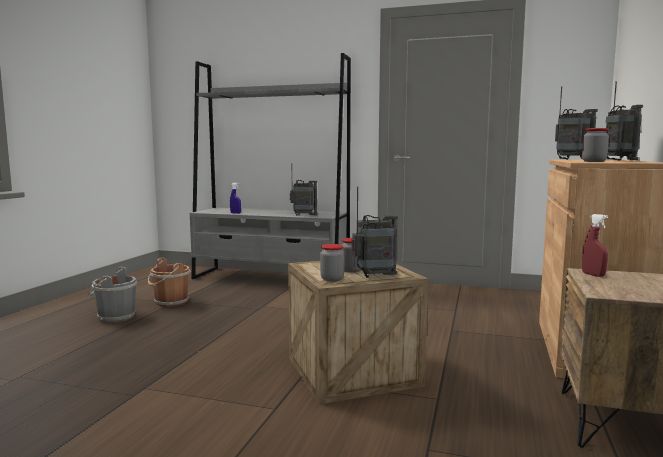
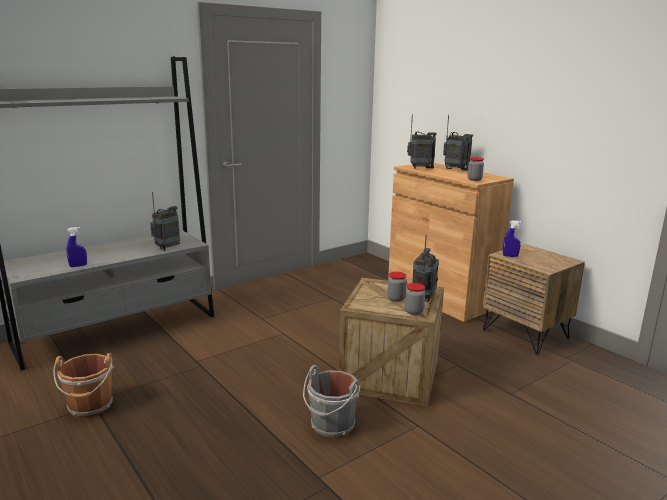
camera: 55 degrees left, 10 degrees up
(114, 317) = (79, 456): grey bucket -> grey bucket (332, 426)
(593, 275) = (510, 256): red spray bottle -> blue spray bottle

